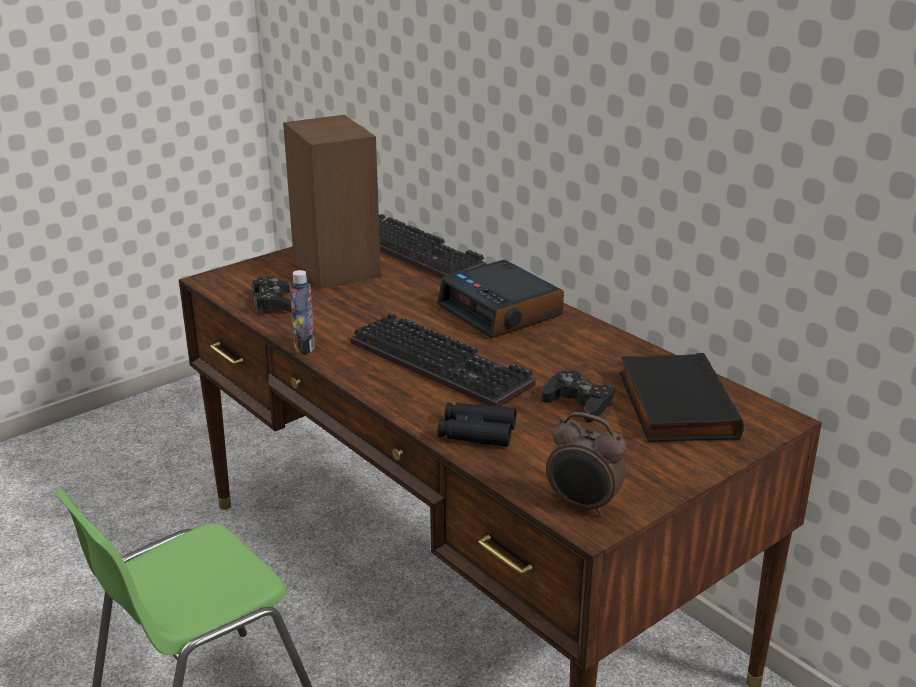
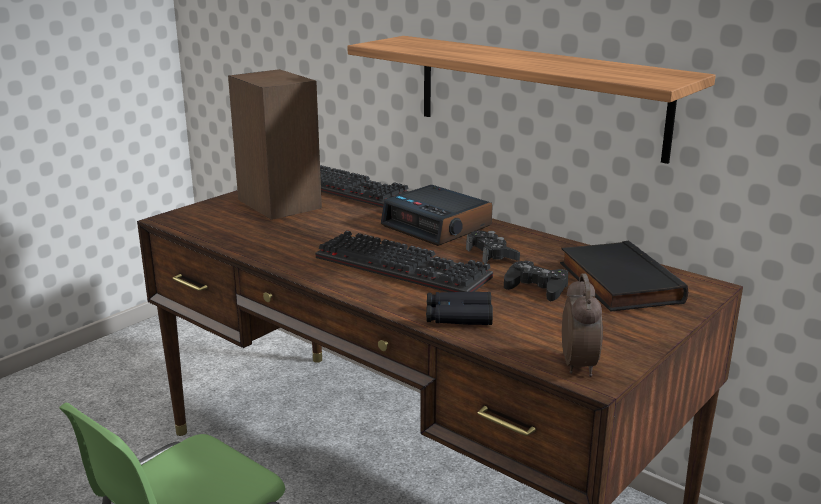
camera: 10 degrees left, 5 degrees down
(273, 303) = (232, 233): black game controller -> black game controller (492, 254)
(304, 348) = (274, 264): bottle -> none
(583, 506) = (579, 365): alarm clock -> alarm clock turned 105 degrees counterclockwise
(619, 172) = (537, 95): none -> shelf

